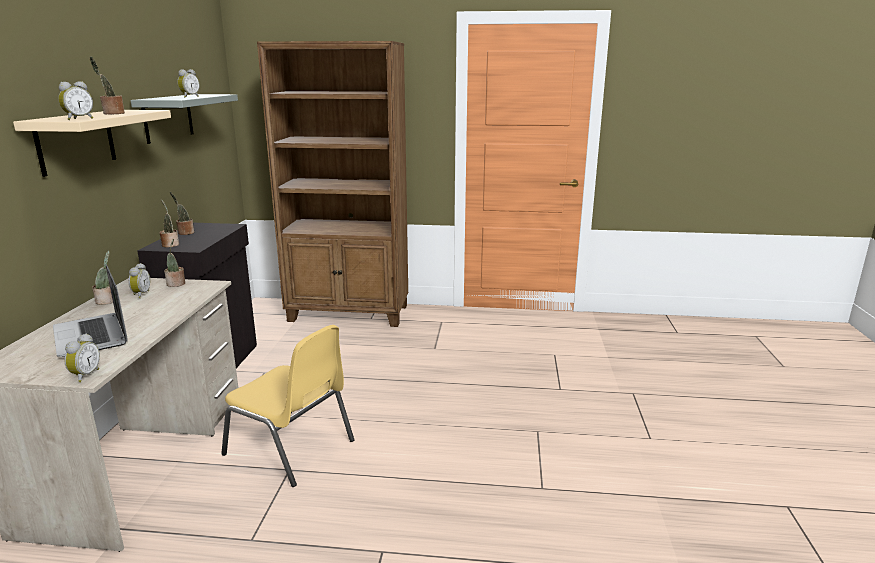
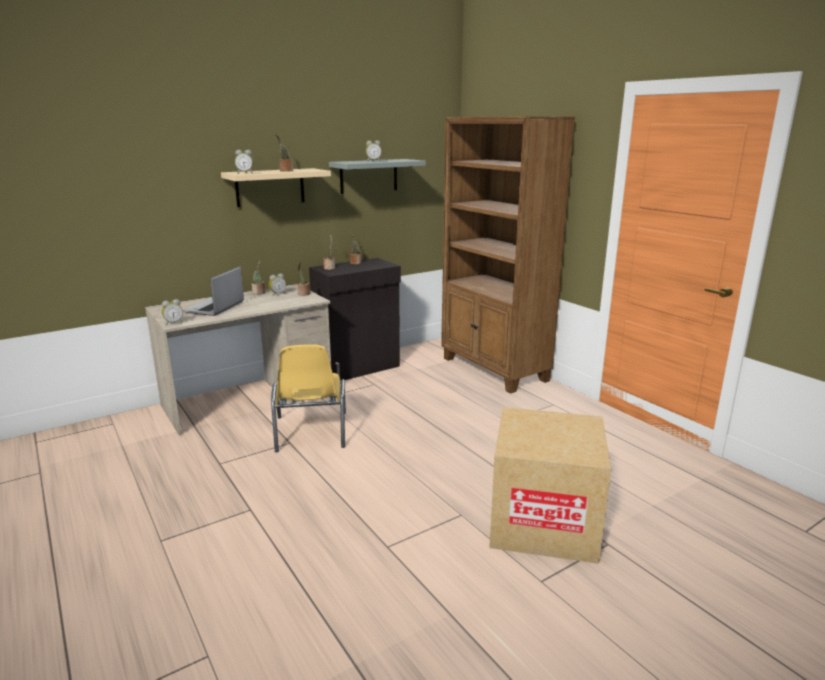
camera: 50 degrees right, 0 degrees up
(585, 403) = (543, 522): none -> cardboard box

